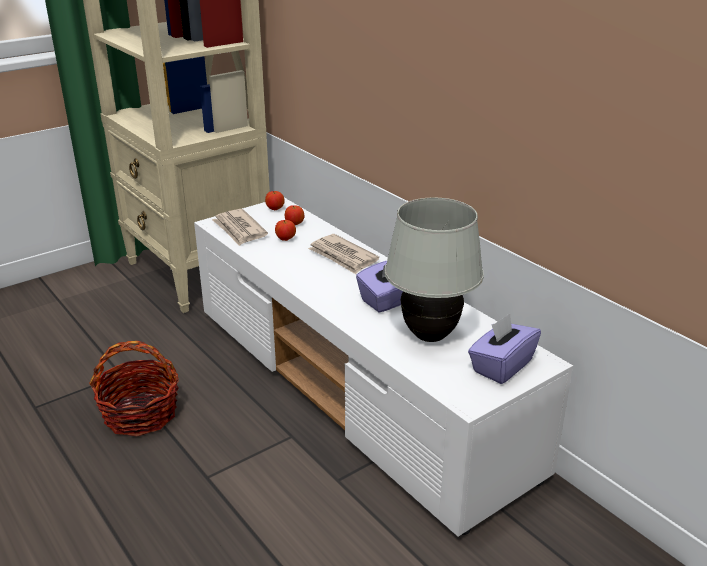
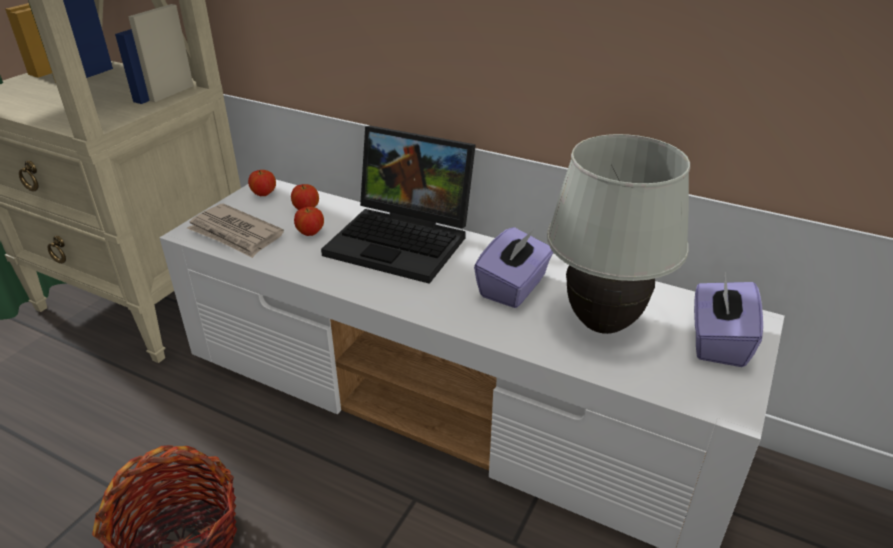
camera: 25 degrees left, 5 degrees up
(343, 256) = (404, 240): newspaper -> laptop

